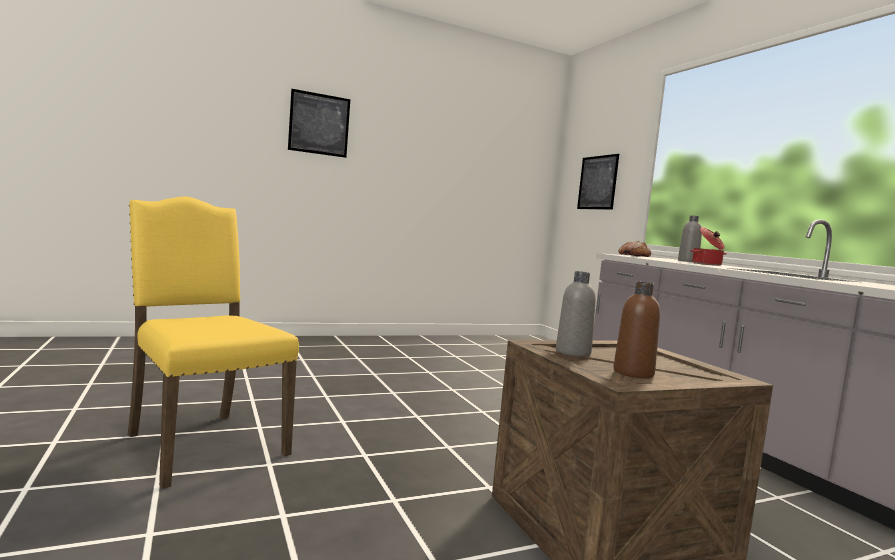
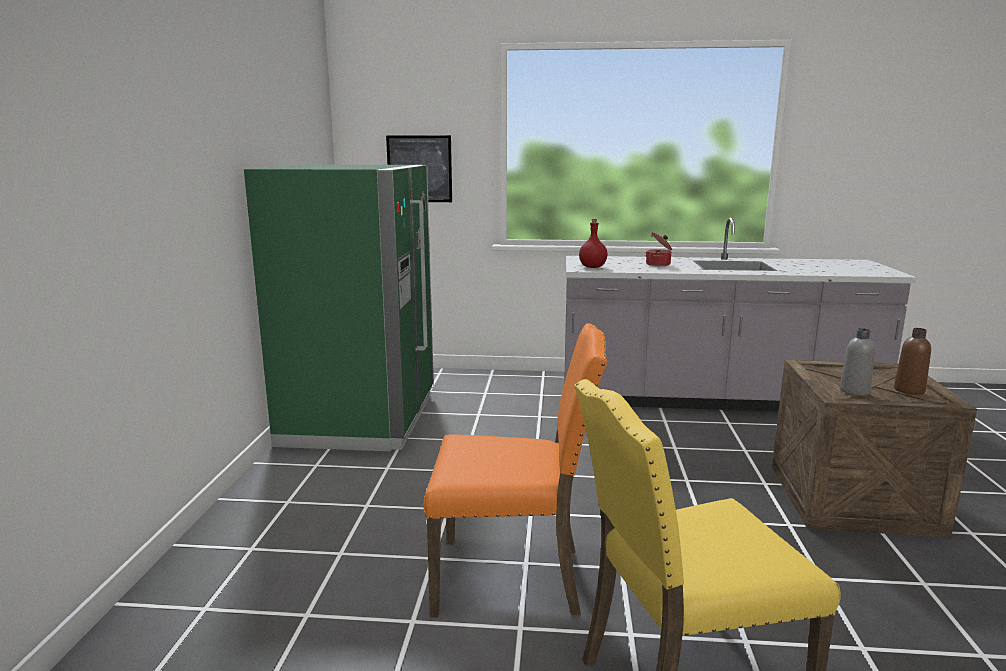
camera: 60 degrees left, 10 degrees up
(305, 394) = (512, 577): none -> orange chair
(319, 124) = (137, 130): picture -> none
(464, 345) = (360, 419): none -> green fridge
(633, 256) = (592, 267): bread -> red bottle
(688, 261) = (617, 260): grey bottle -> none

